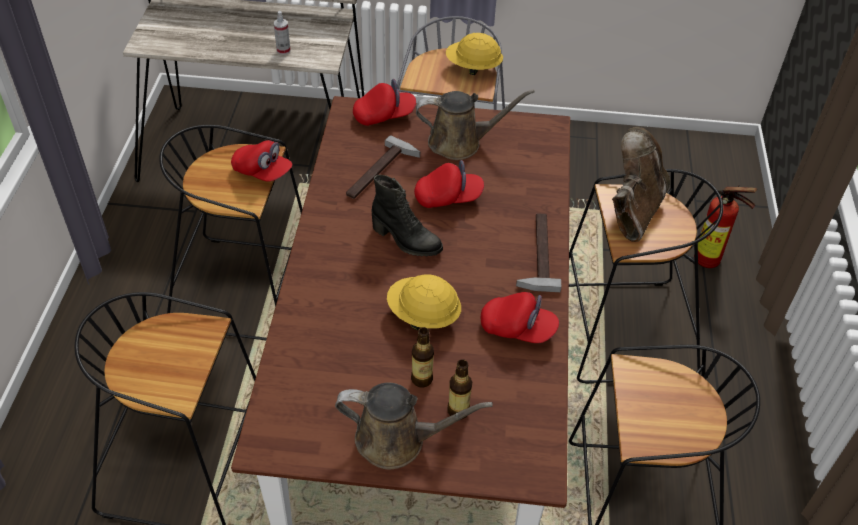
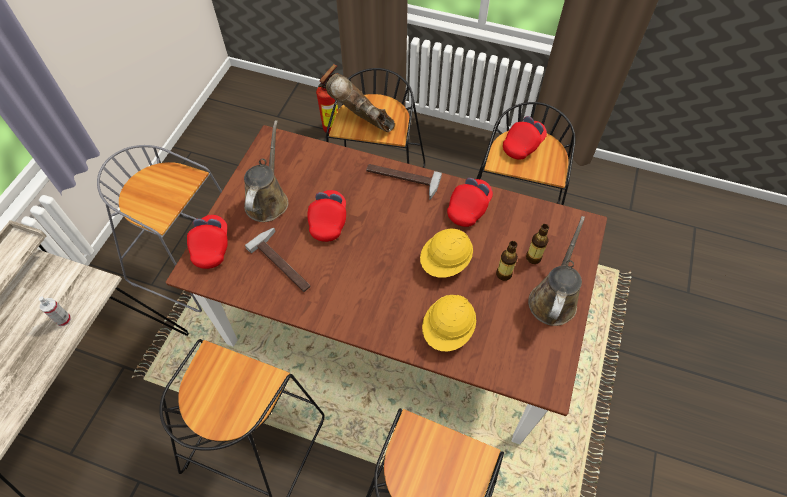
camera: 75 degrees left, 10 degrees up
(262, 172) = (232, 363): red cap -> red cap (523, 145)
(406, 240) = (367, 258): black boot -> none
(473, 68) = (161, 176): yellow hard hat -> yellow hard hat (448, 330)

